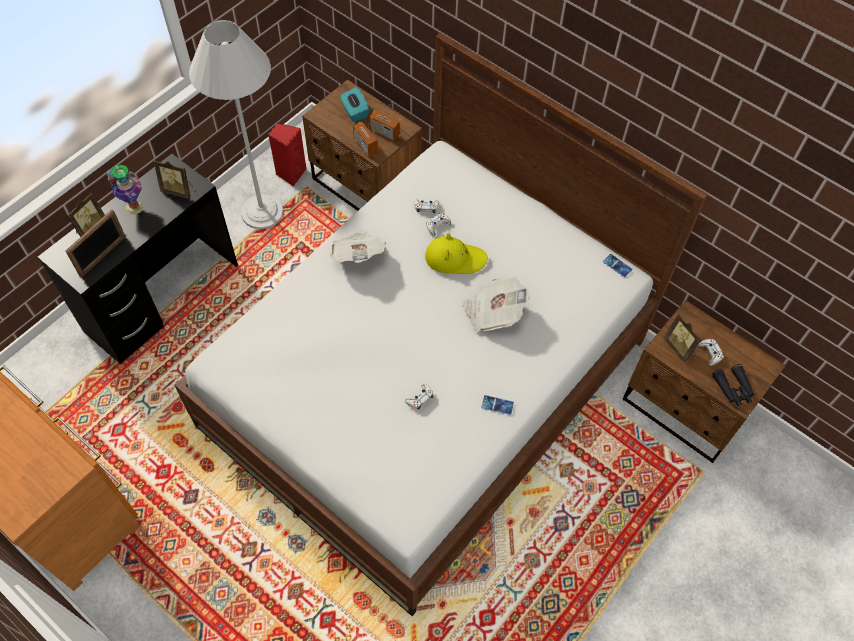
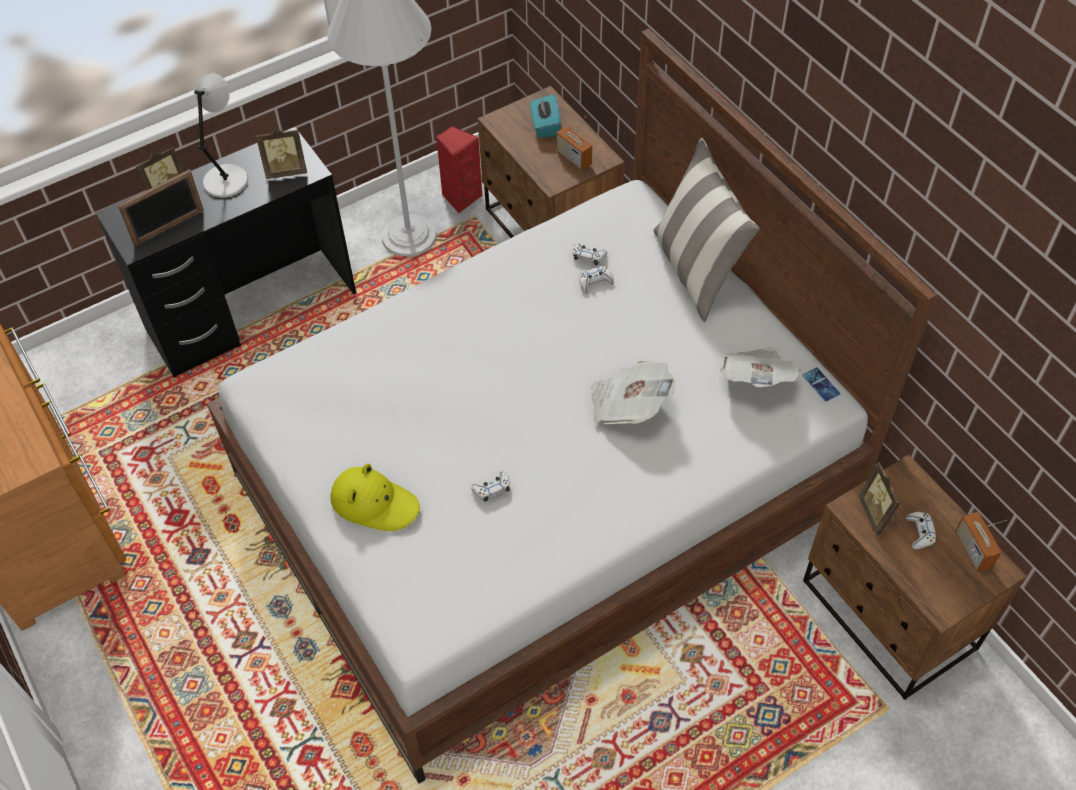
camera: 20 degrees right, 5 degrees down
(134, 207) = (227, 179): vase -> grey table lamp
(178, 190) = (286, 171): picture frame -> picture frame turned 45 degrees counterclockwise
(358, 255) = (479, 296): newspaper -> newspaper (757, 379)
(365, 146) = (543, 169): radio -> radio (973, 550)
(455, 258) = (603, 327): yellow hat -> yellow hat (375, 503)
(497, 405) = (591, 522): phone -> none
(505, 201) = (697, 270): none -> pillow
(733, 389) = (937, 588): black binoculars -> none

